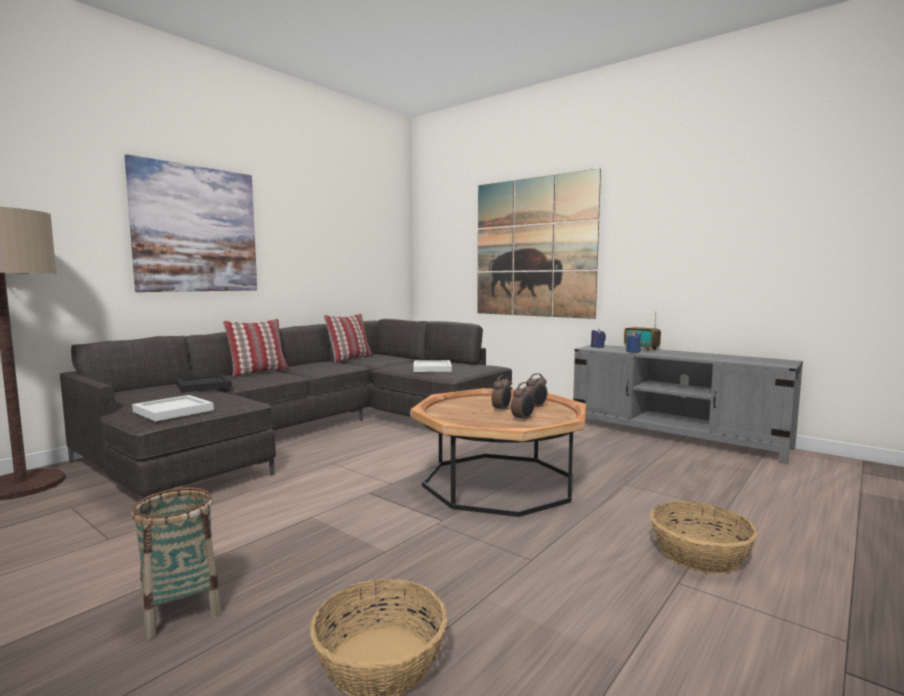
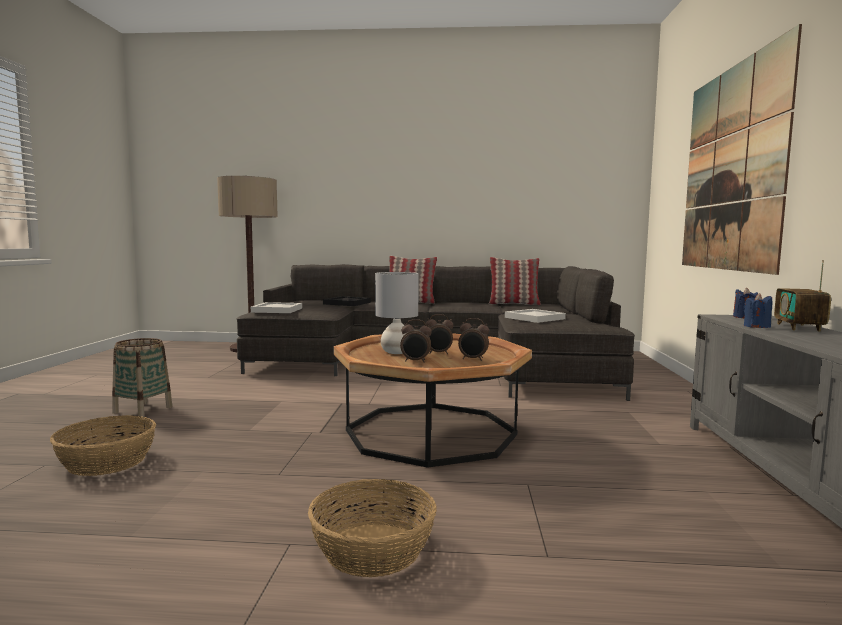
camera: 55 degrees right, 0 degrees up
(196, 229) = (388, 181): picture -> none
(479, 417) = (396, 352): none -> grey table lamp

